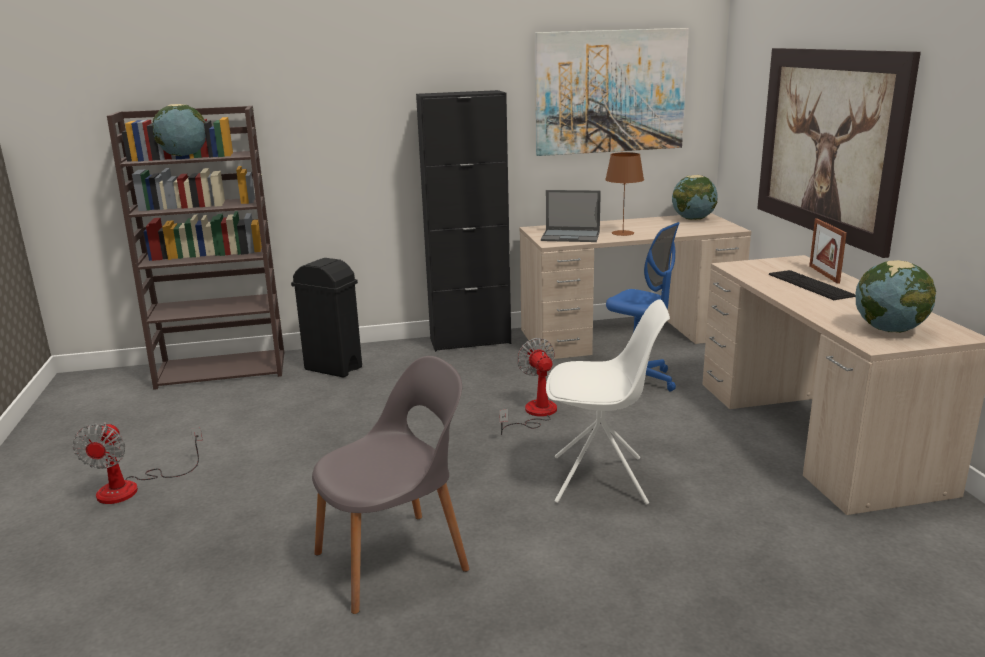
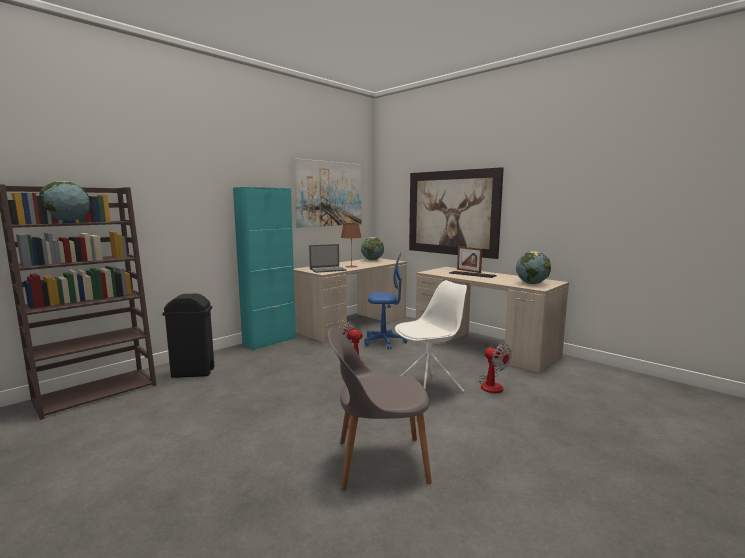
camera: 35 degrees left, 10 degrees down
(132, 487) = (107, 492): fan -> fan (491, 384)
(395, 559) = (378, 461): grey chair -> grey chair turned 120 degrees counterclockwise
(470, 341) = (269, 341): black cabinet -> turquoise cabinet

